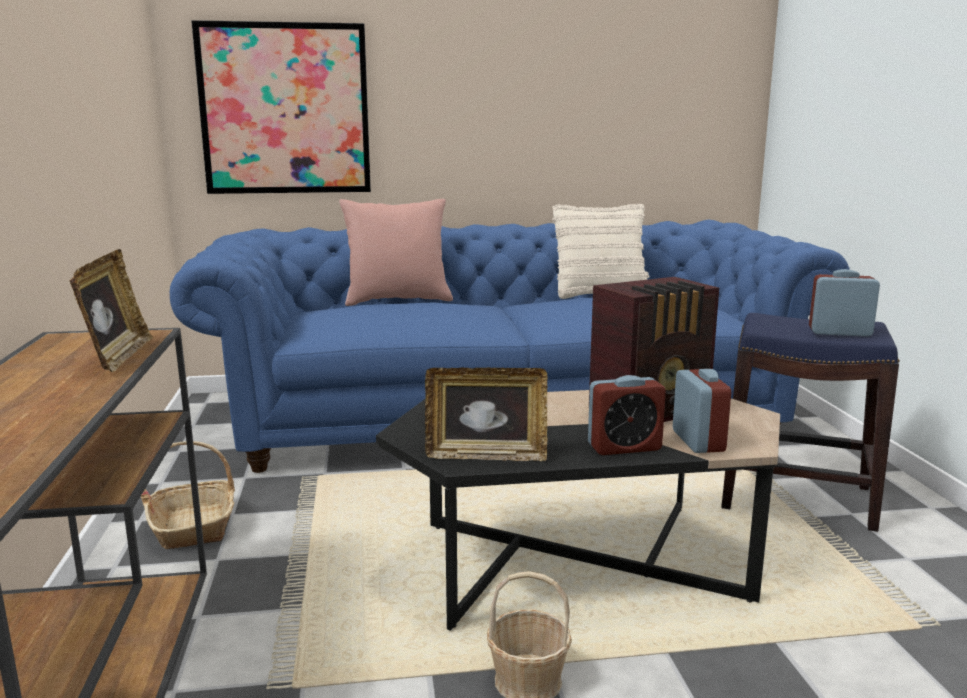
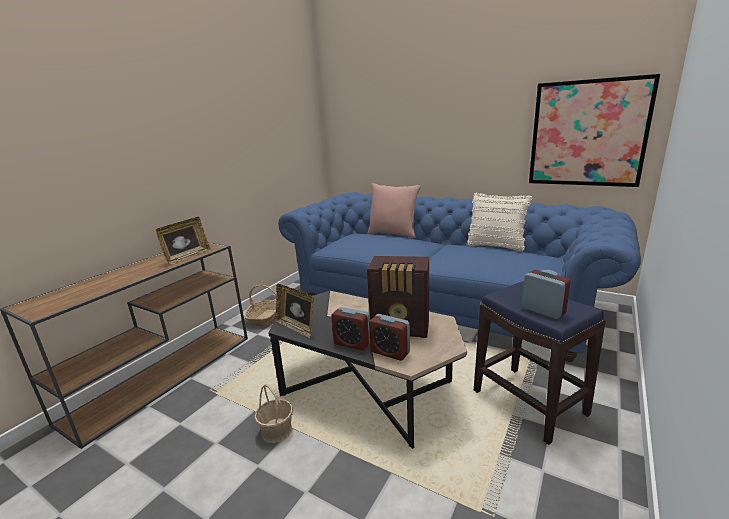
camera: 40 degrees right, 5 degrees up
(285, 109) = (369, 136): picture -> picture (587, 134)
(698, 441) = (390, 352): alarm clock -> alarm clock turned 90 degrees clockwise

